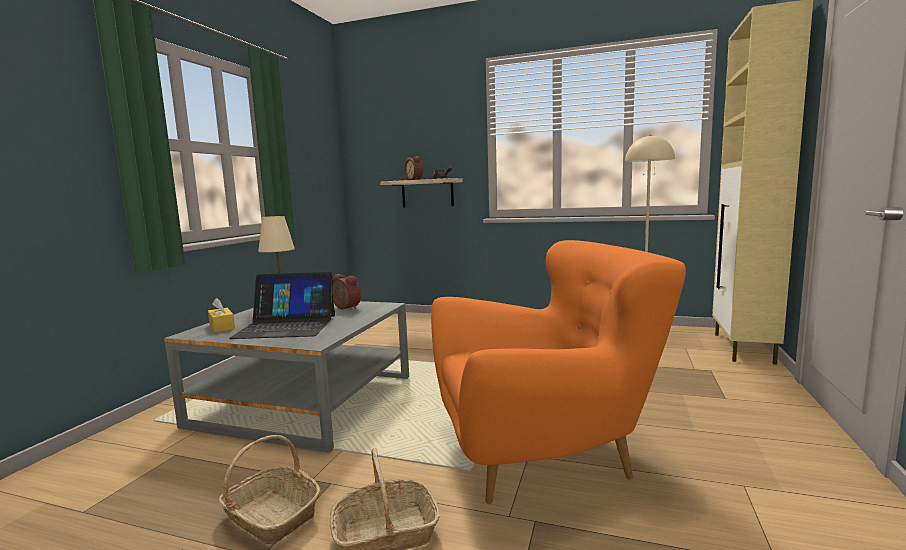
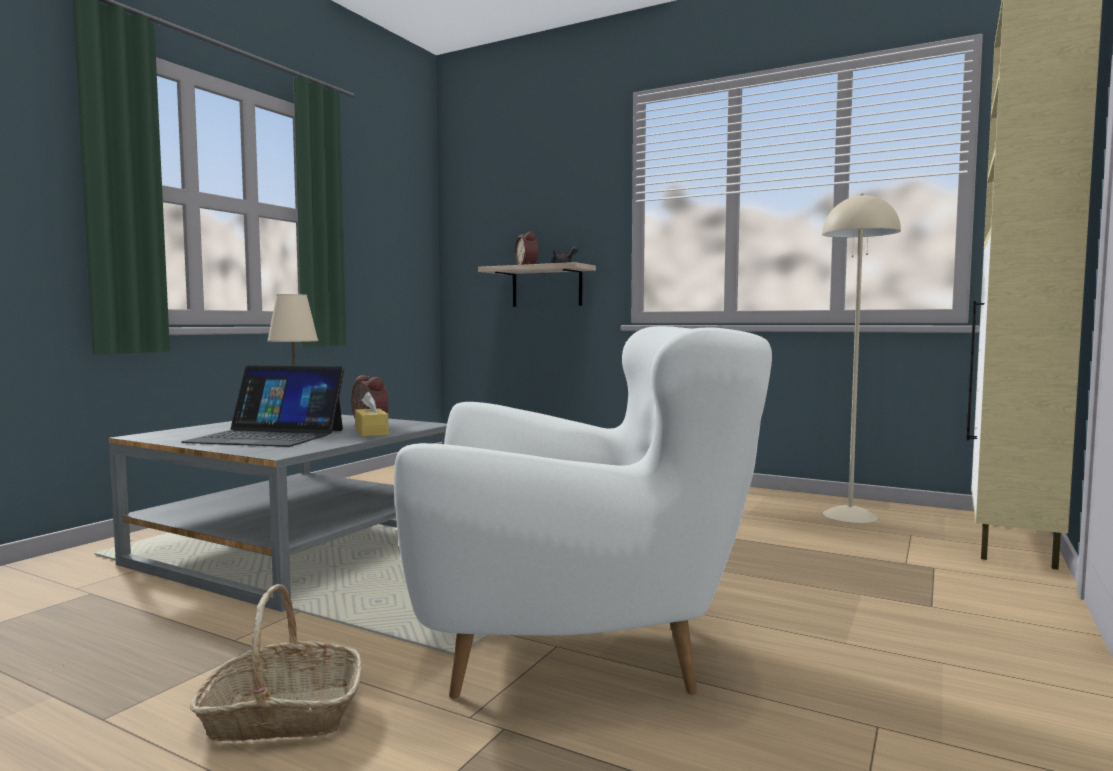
camera: 10 degrees right, 5 degrees down
(222, 327) = (189, 432): yellow tissue box -> yellow tissue box (371, 432)
(271, 516) = (151, 674): basket -> none
(544, 455) = (579, 649): orange armchair -> white armchair

